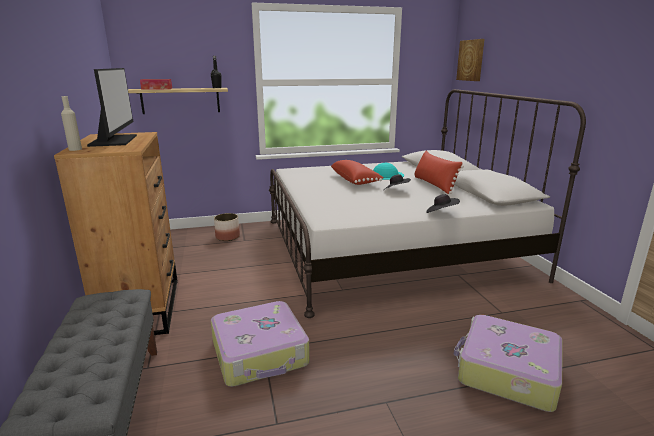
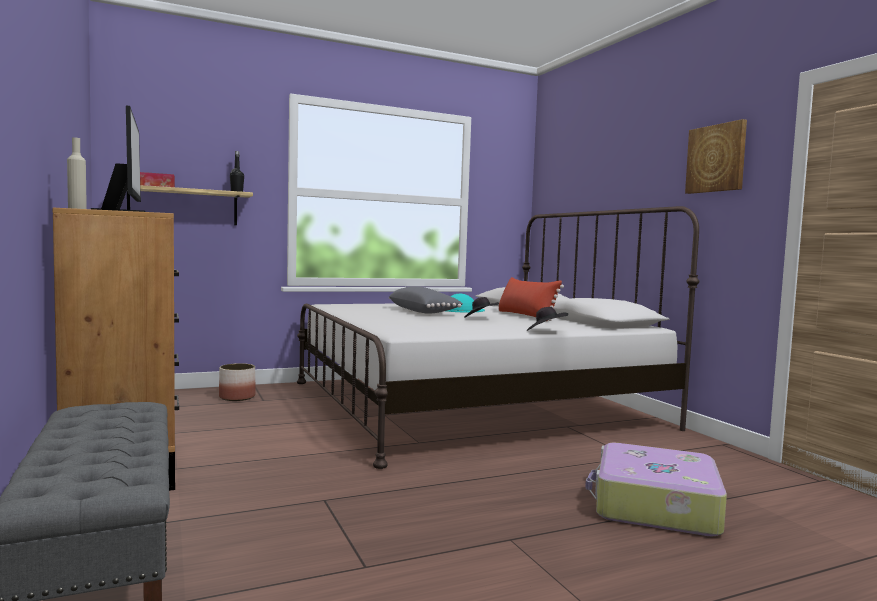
camera: 10 degrees left, 15 degrees down
(260, 353) = (321, 503): suitcase -> none
(355, 180) = (423, 312): red pillow -> grey pillow
(471, 60) = (555, 180): picture -> picture (716, 158)

